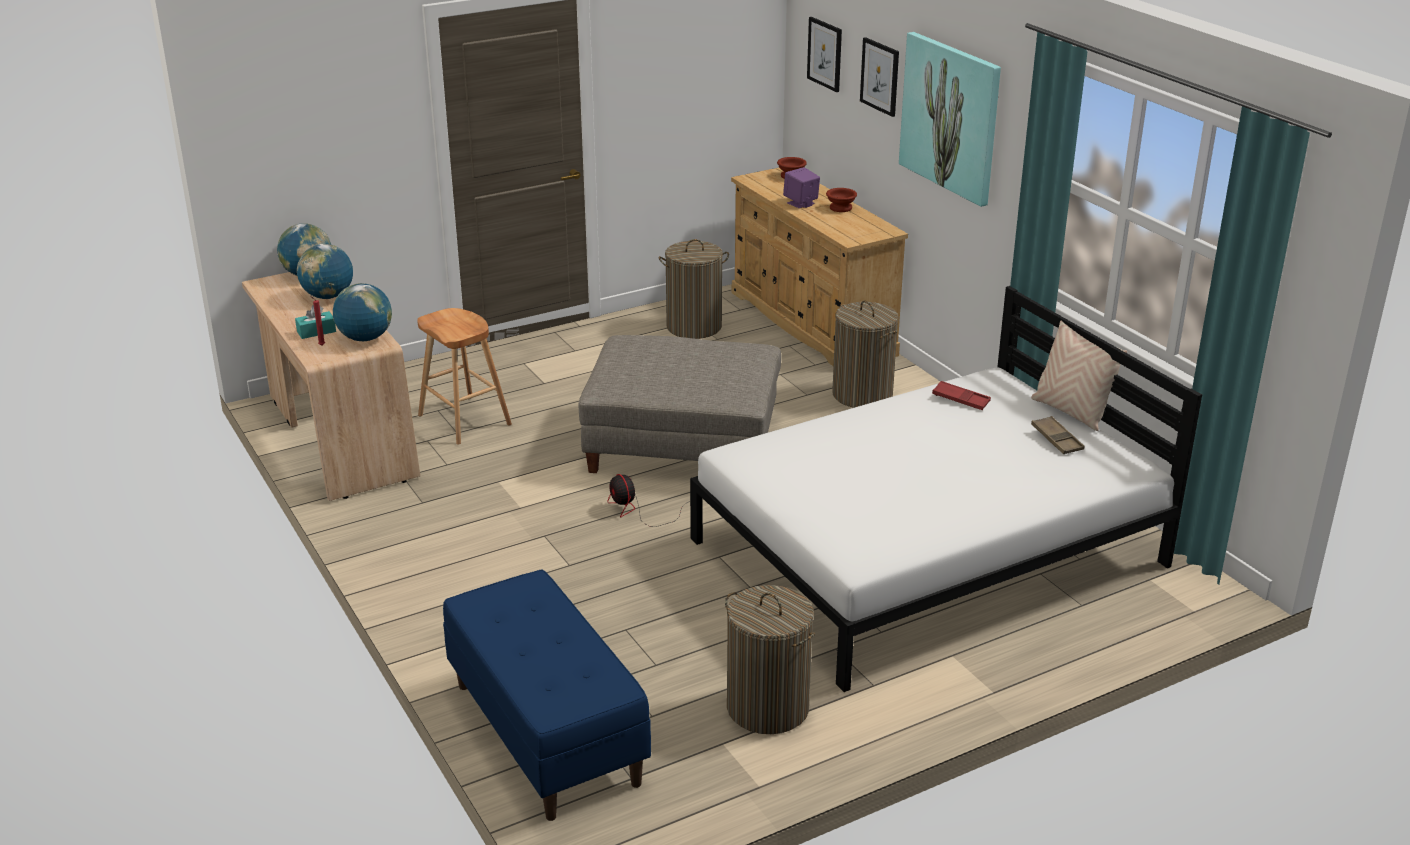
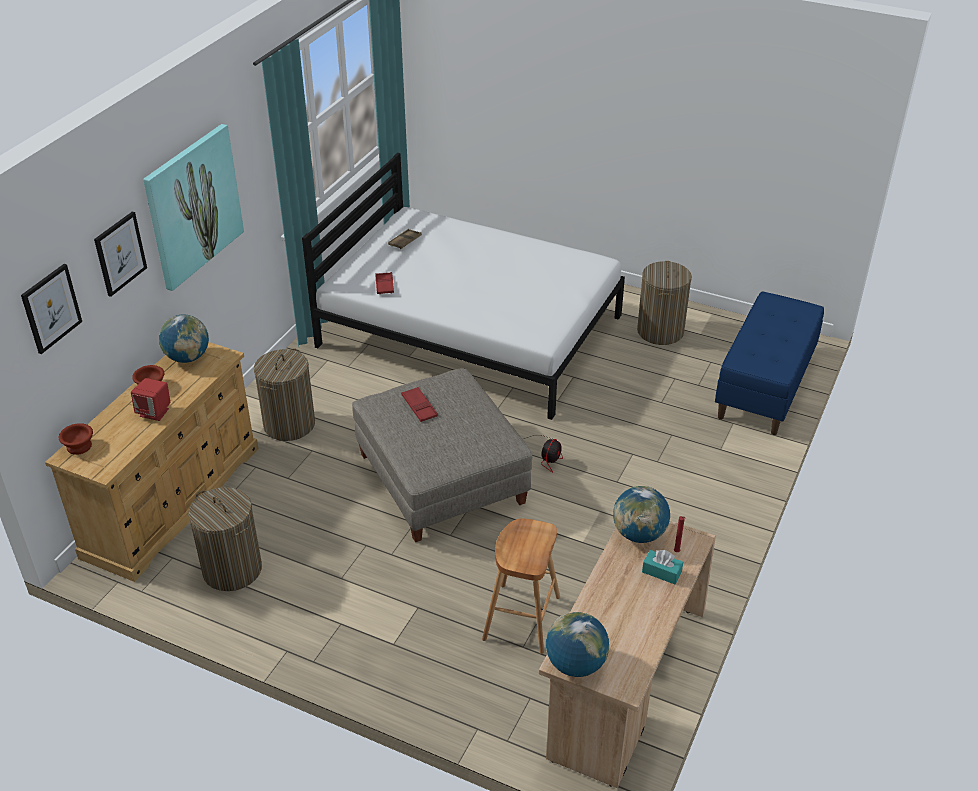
camera: 125 degrees left, 10 degrees up
(328, 296) = (599, 613): globe -> globe (187, 358)
(716, 361) = (419, 407): none -> red tray
(801, 203) = (155, 412): purple speaker -> red speaker
(1071, 412) = (362, 247): beige pillow -> none

